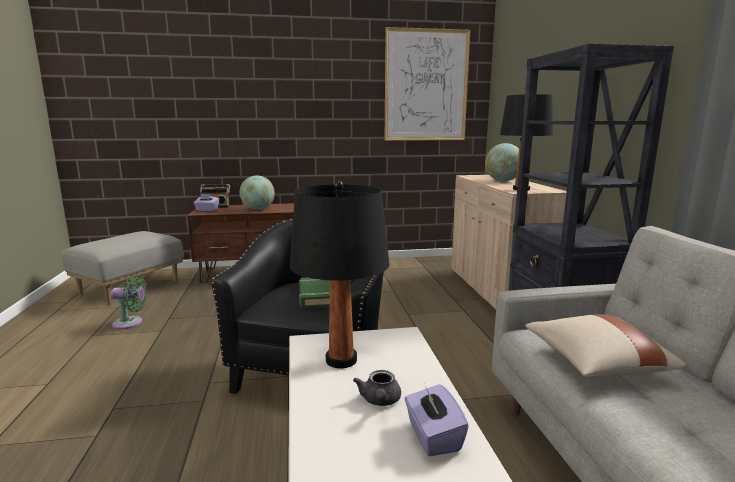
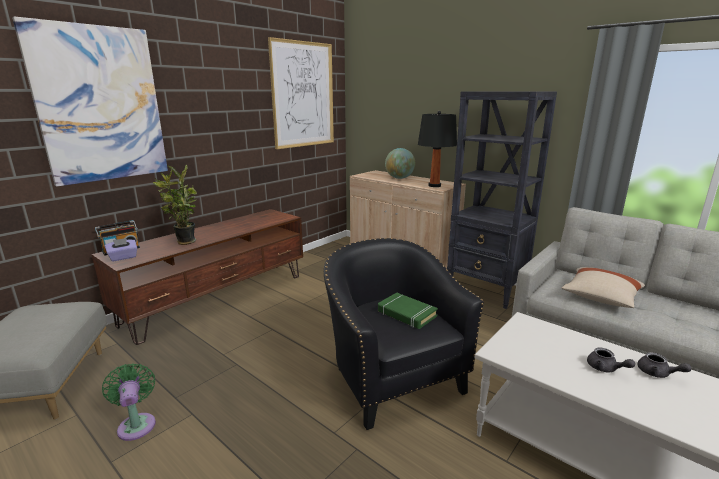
camera: 40 degrees left, 5 degrees up
(131, 323) = (136, 424): green fan -> green fan turned 75 degrees counterclockwise
(220, 90) = (100, 105): none -> picture
(258, 209) = (184, 242): globe -> potted plant
(341, 360) = (538, 355): black table lamp -> none
(433, 437) = (657, 373): purple tissue box -> grey teapot

